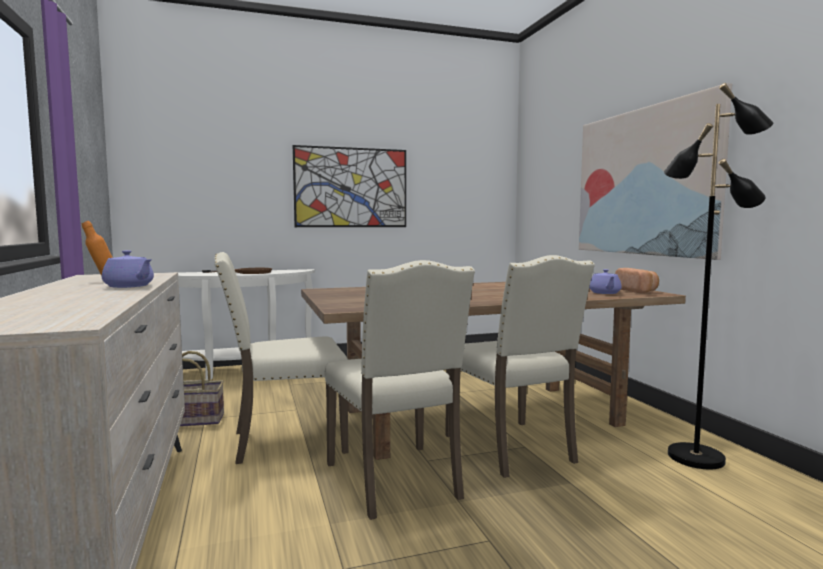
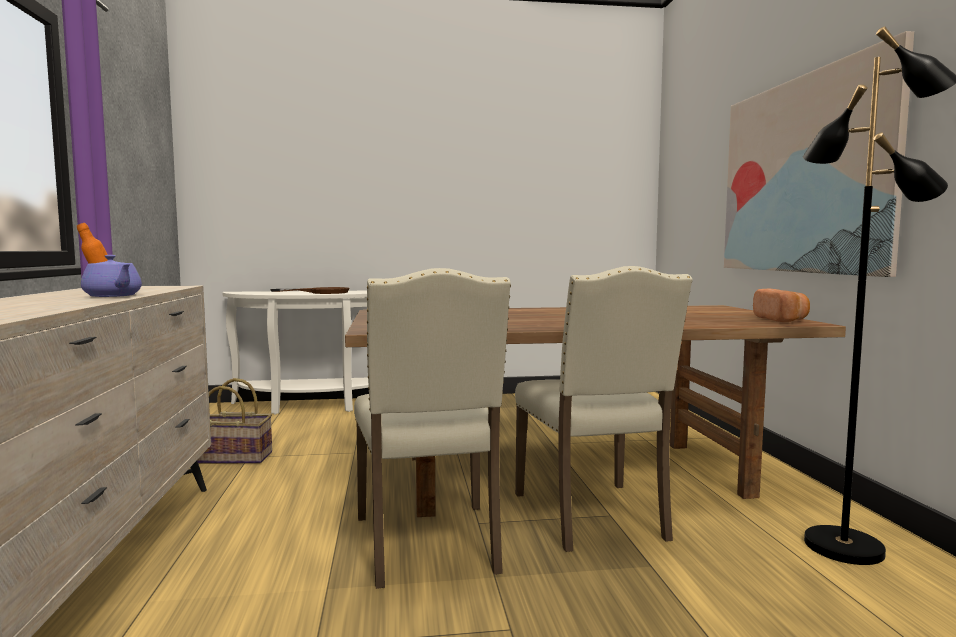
camera: 10 degrees right, 0 degrees up
(286, 441) = (324, 487): beige chair -> none
(351, 187) = (447, 193): picture -> none
(605, 293) = (733, 321): purple teapot -> none

